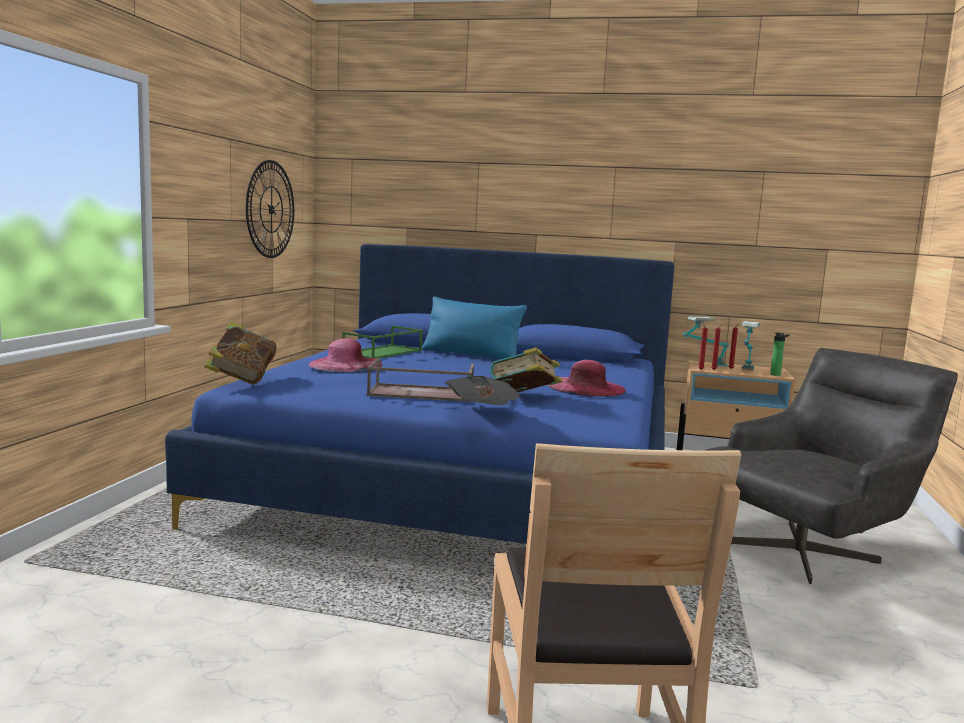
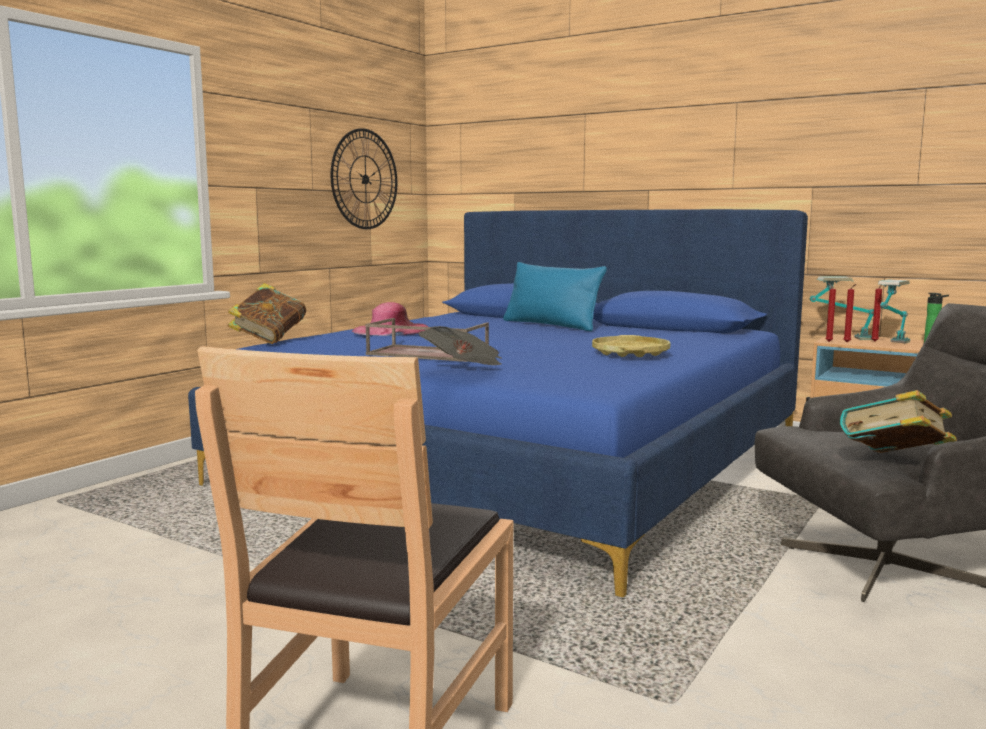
camera: 20 degrees right, 0 degrees up
(383, 352) = (455, 322): green tray -> none
(524, 398) = (538, 360): book -> book (894, 463)
(586, 387) = (630, 353): pink hat -> yellow tray

